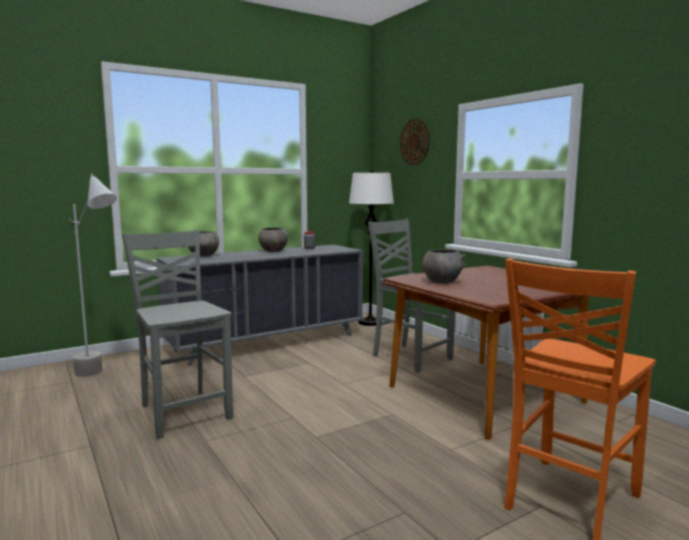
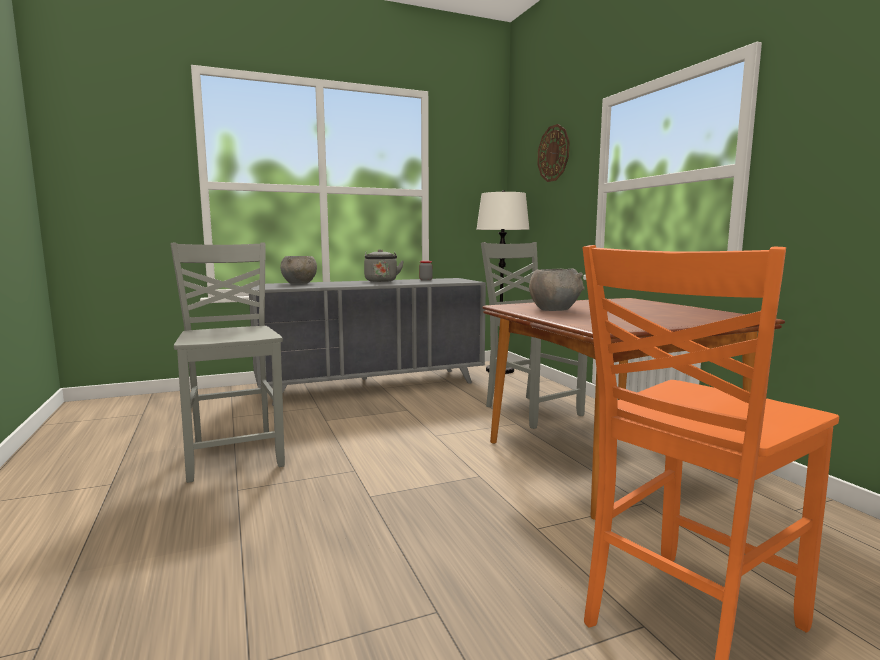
camera: 10 degrees right, 0 degrees up
(101, 376) = (176, 410): grey floor lamp -> none
(273, 251) = (381, 281): grey bowl -> grey kettle

